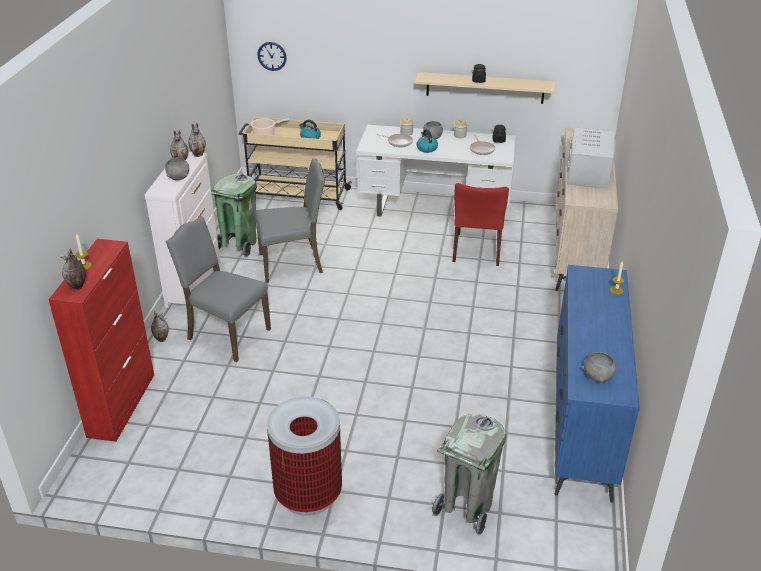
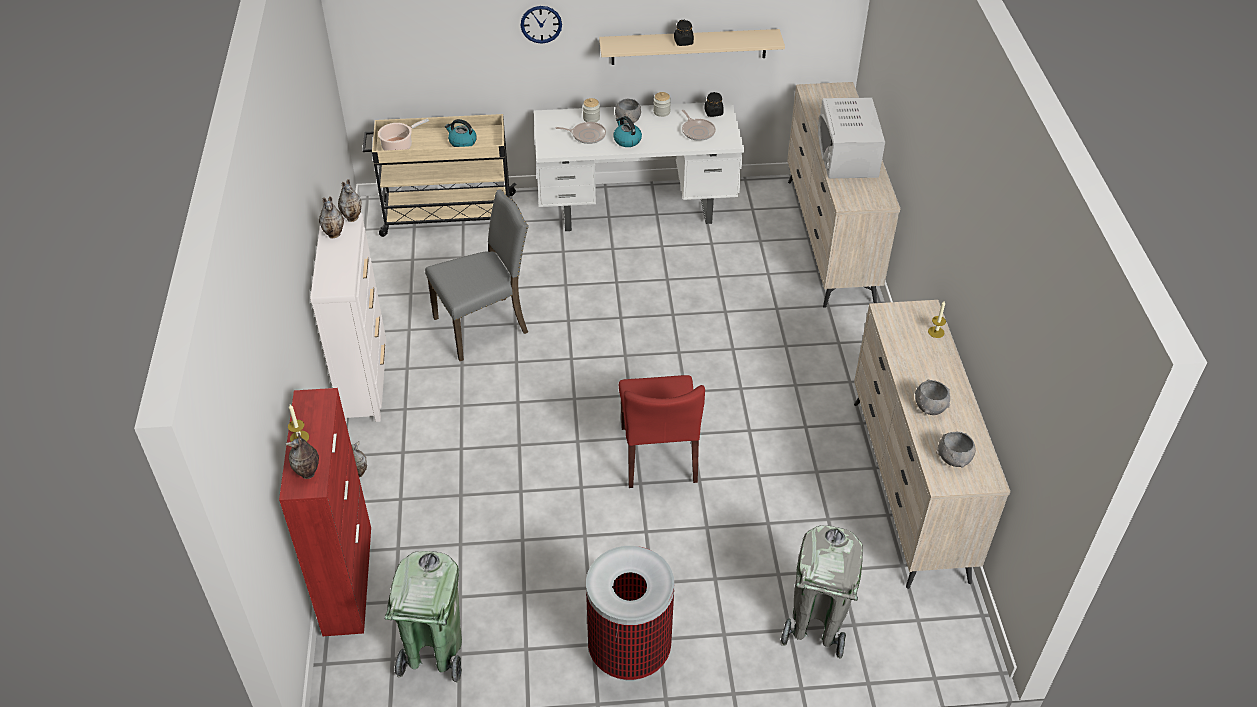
camera: 15 degrees left, 10 degrees up
(179, 177) = (343, 261): grey bowl -> grey bowl (930, 407)
(226, 334) = (440, 450): grey chair -> none
(238, 245) = (400, 308): green trash can -> green trash can (434, 653)
(272, 56) = (392, 38): wall clock -> wall clock (541, 24)
(477, 249) = (710, 262): red chair -> red chair (658, 455)
(581, 424) = (908, 488): blue dresser -> beige dresser

